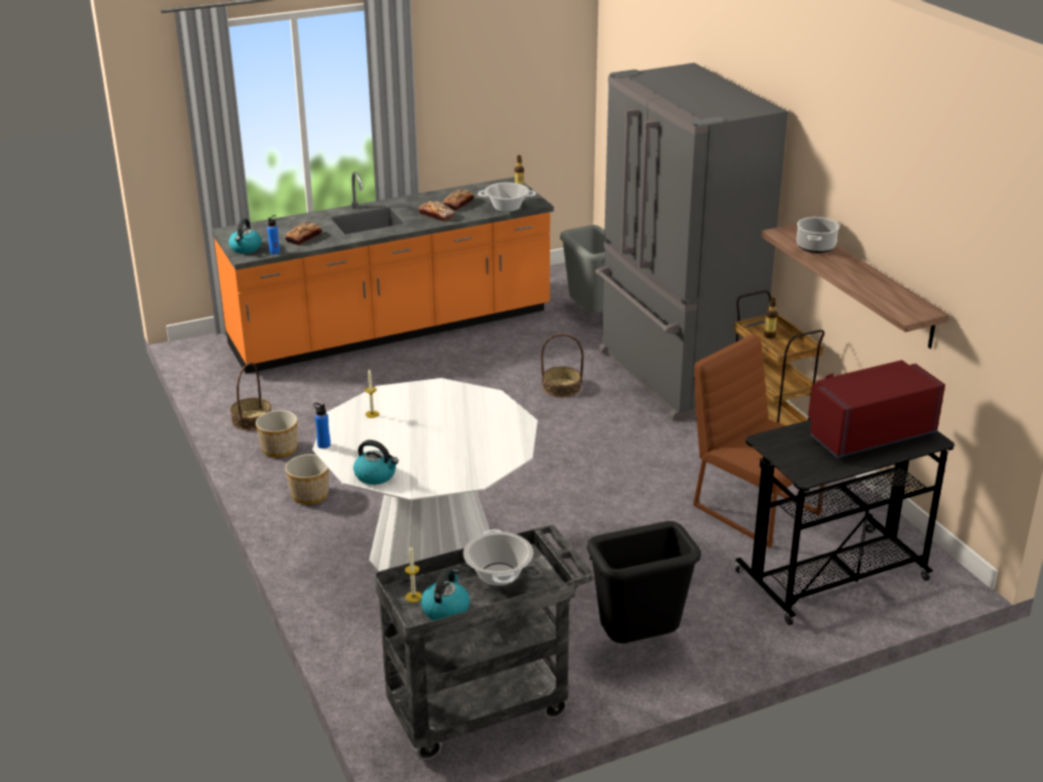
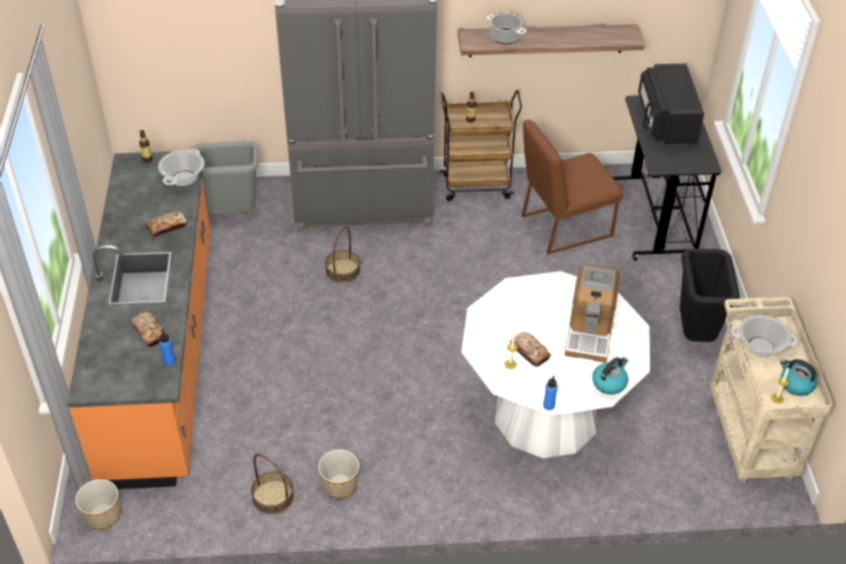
camera: 70 degrees left, 15 degrees up
(245, 248) = (143, 382): kettle -> none
(310, 495) = (429, 478): planter -> planter (103, 515)
(449, 452) = (589, 331): none -> coffee machine
(458, 204) = (150, 206): bread -> bread (529, 352)
(486, 714) = (748, 434): black cart -> beige cart
(867, 433) = (665, 122): red microwave -> black microwave

